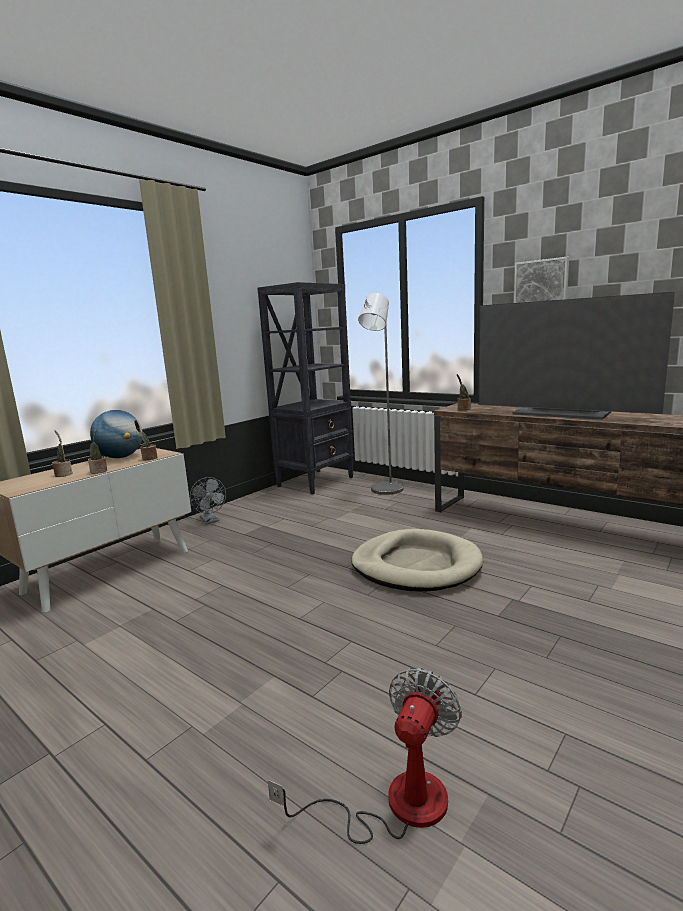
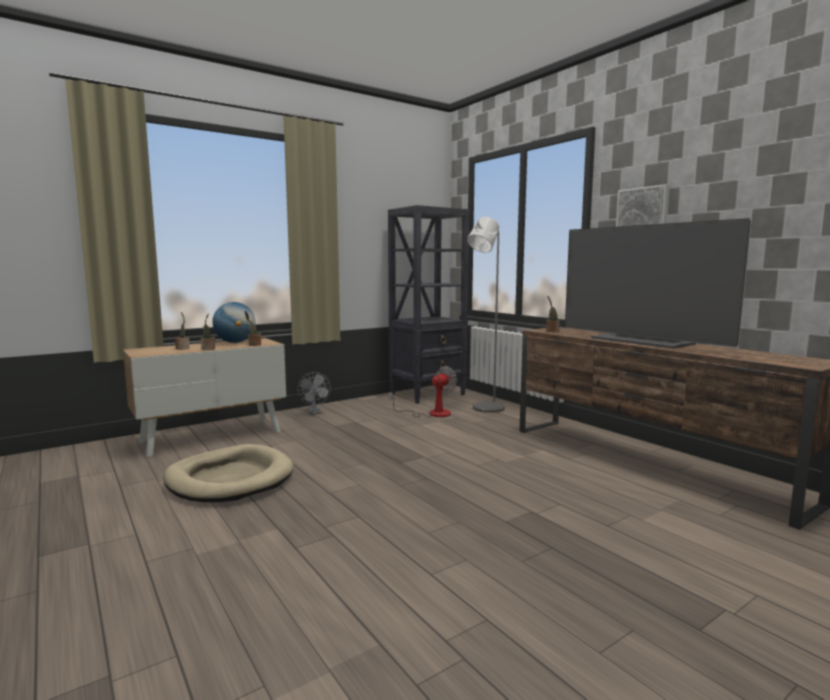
camera: 15 degrees right, 5 degrees down
(395, 804) = (299, 631): fan -> fan (431, 414)
(416, 565) = (463, 471): beige dog bed -> beige dog bed (230, 479)

